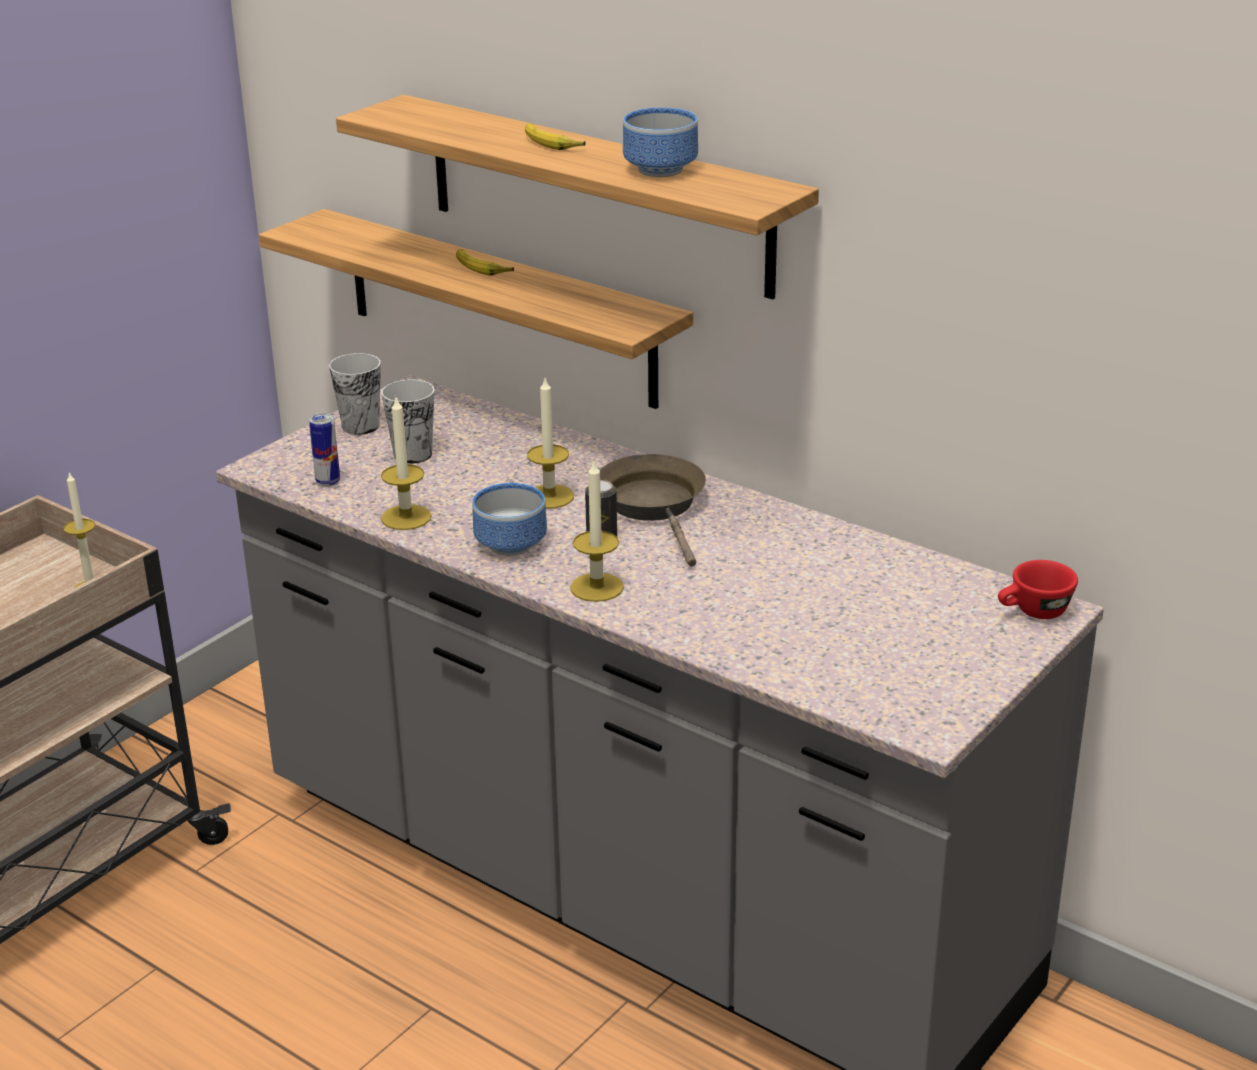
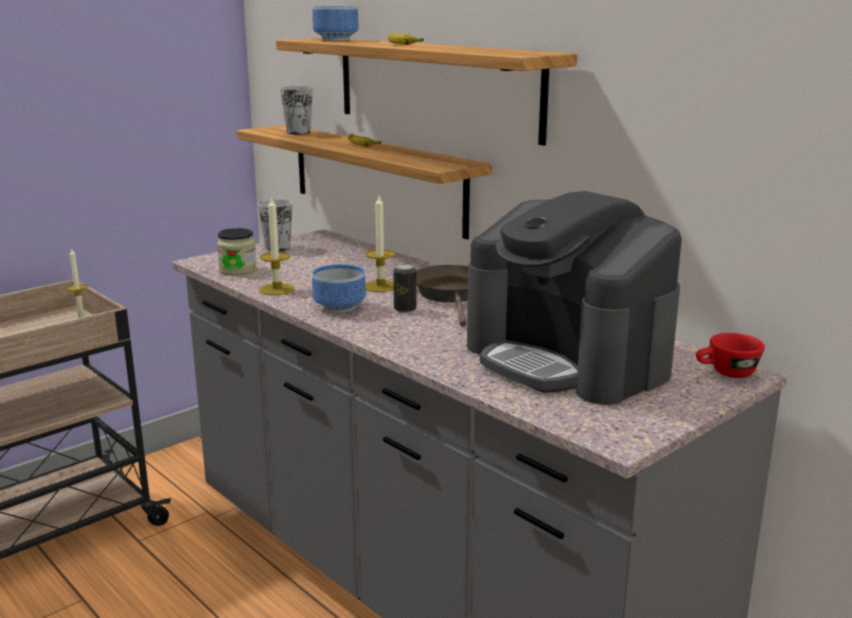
camera: 10 degrees right, 10 degrees down
(328, 482) = (238, 270): can -> jar
(413, 454) = (302, 261): cup -> cup (298, 132)
(597, 587) = (387, 333): candle -> none
(664, 169) = (470, 48): bowl -> bowl (338, 40)
(840, 610) = (568, 359): none -> coffee machine

